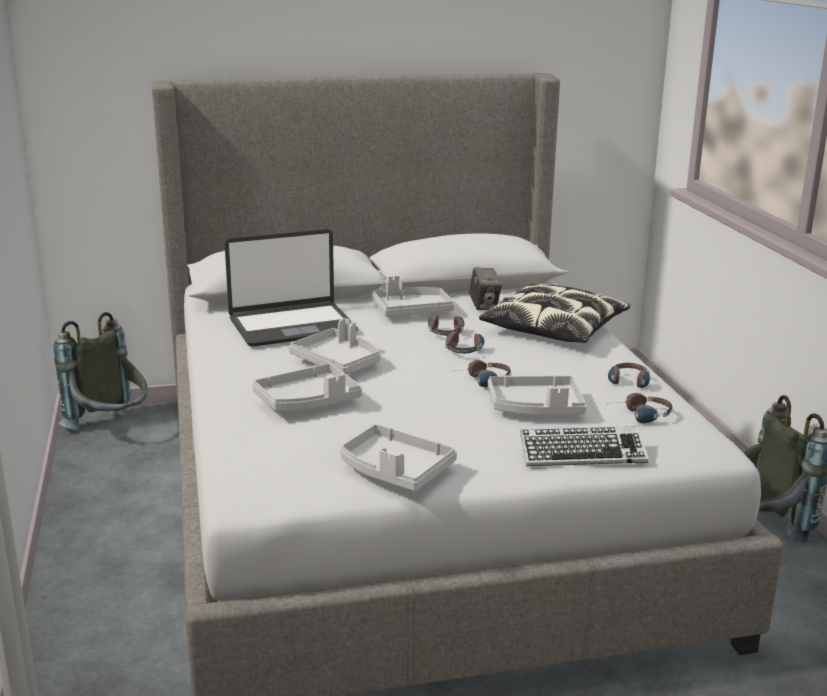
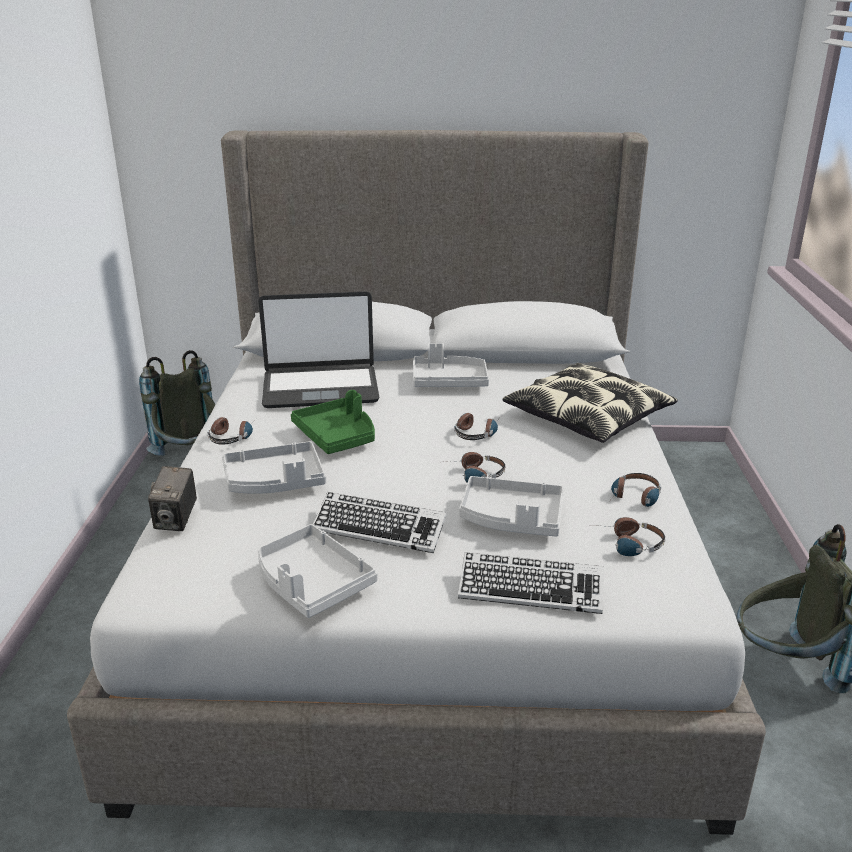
camera: 15 degrees right, 5 degrees up
(338, 362) = (337, 436): grey tray -> green tray
(428, 426) = (379, 529): none -> keyboard
(445, 331) = (470, 408): headphones -> headphones (232, 436)
(484, 306) = (527, 382): camera -> camera (176, 520)

